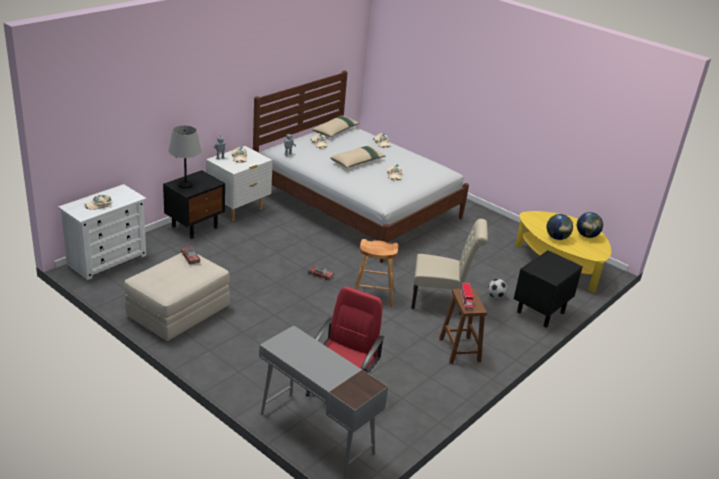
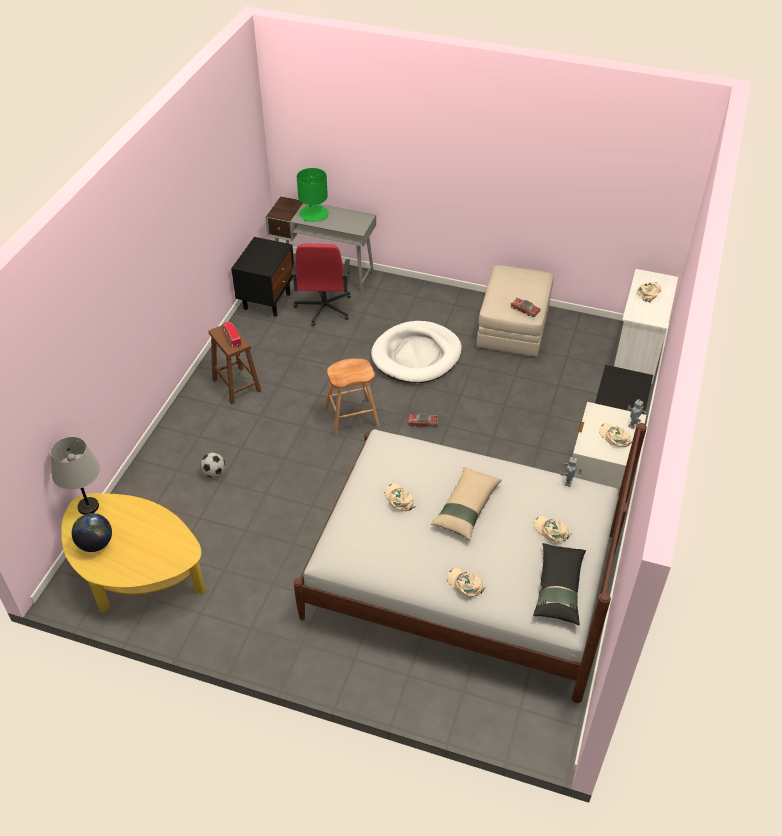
camera: 160 degrees right, 15 degrees up
(185, 185) = (628, 383): grey table lamp -> grey table lamp (88, 507)
(285, 320) = (416, 355): none -> white dog bed
(329, 369) = (314, 214): none -> green table lamp
(335, 131) = (559, 588): beige pillow -> black pillow
(441, 302) = (274, 438): beige chair -> none
(540, 312) = (157, 469): black nightstand -> black nightstand (267, 300)
(556, 238) = (140, 519): globe -> none

